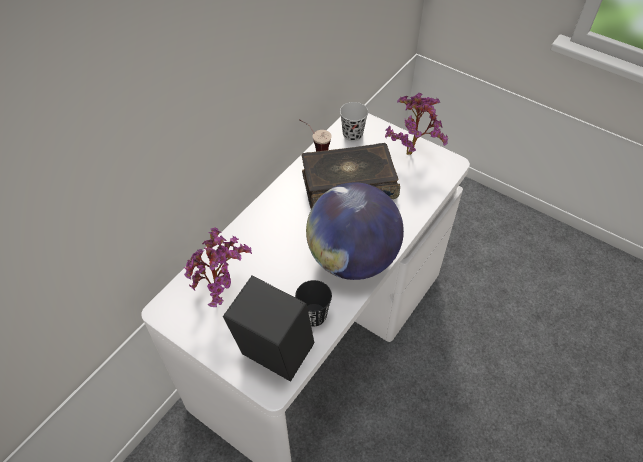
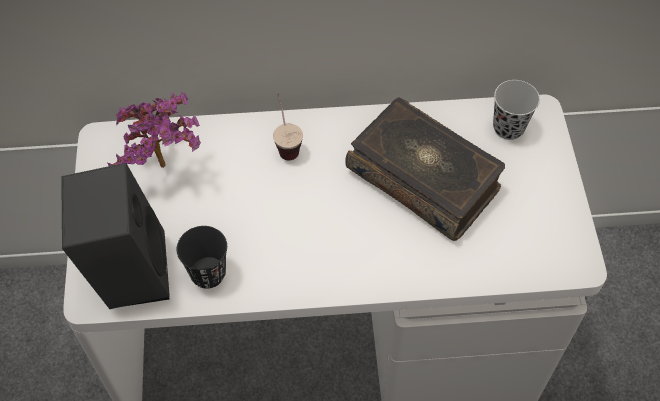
camera: 50 degrees right, 5 degrees up
(315, 147) = (446, 106): cup -> cup (286, 143)
(352, 259) = (318, 258): globe -> none
(412, 151) = (550, 207): potted plant -> none

